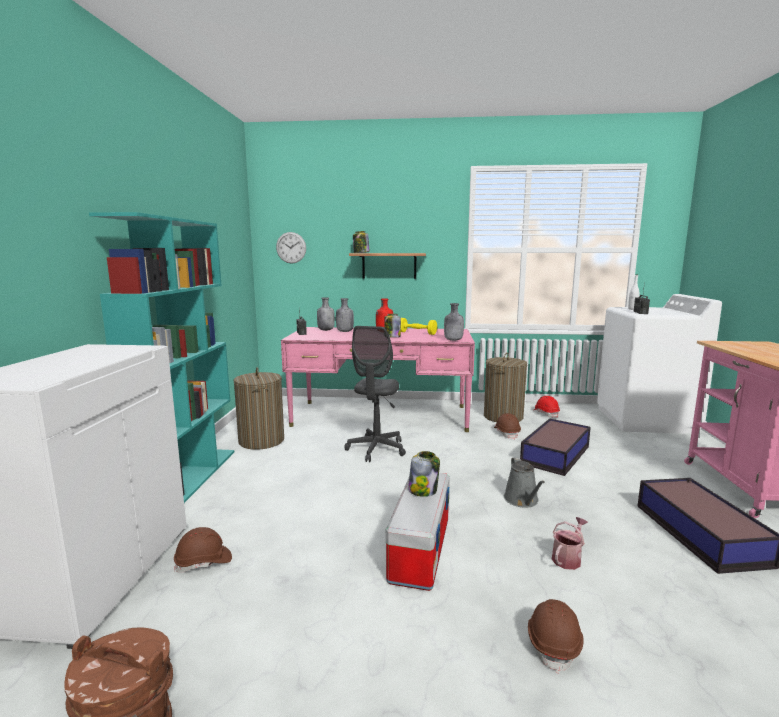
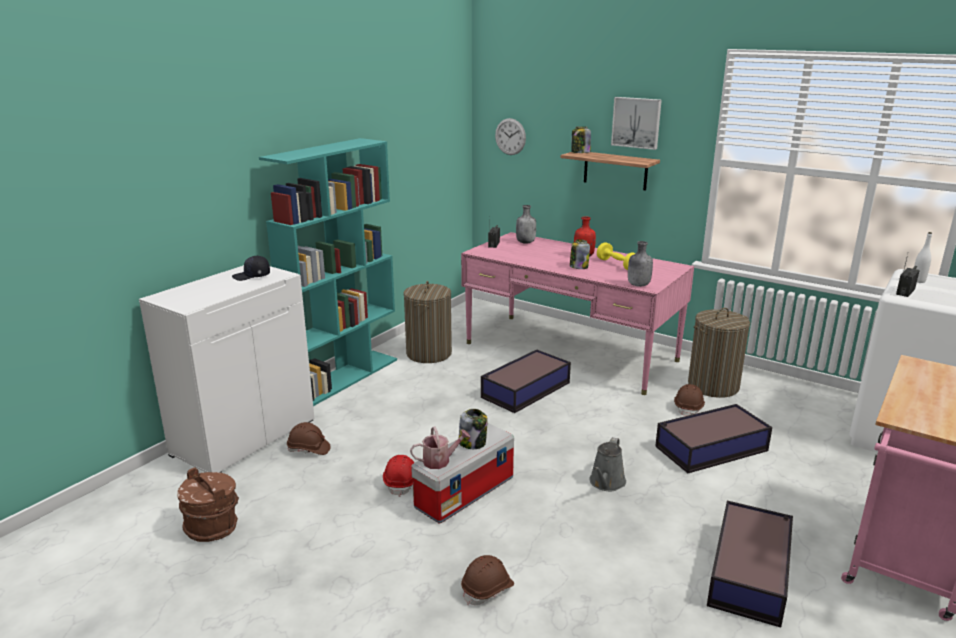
camera: 30 degrees right, 10 degrees up
(101, 352) = (252, 276): none -> black cap
(344, 331) = (541, 248): grey bottle -> none
(376, 449) = (524, 390): grey office chair -> storage box
(404, 226) = (636, 122): none -> picture
(545, 413) = (777, 395): red hard hat -> red hard hat (401, 482)
(568, 558) = (580, 543): watering can -> watering can (440, 461)

